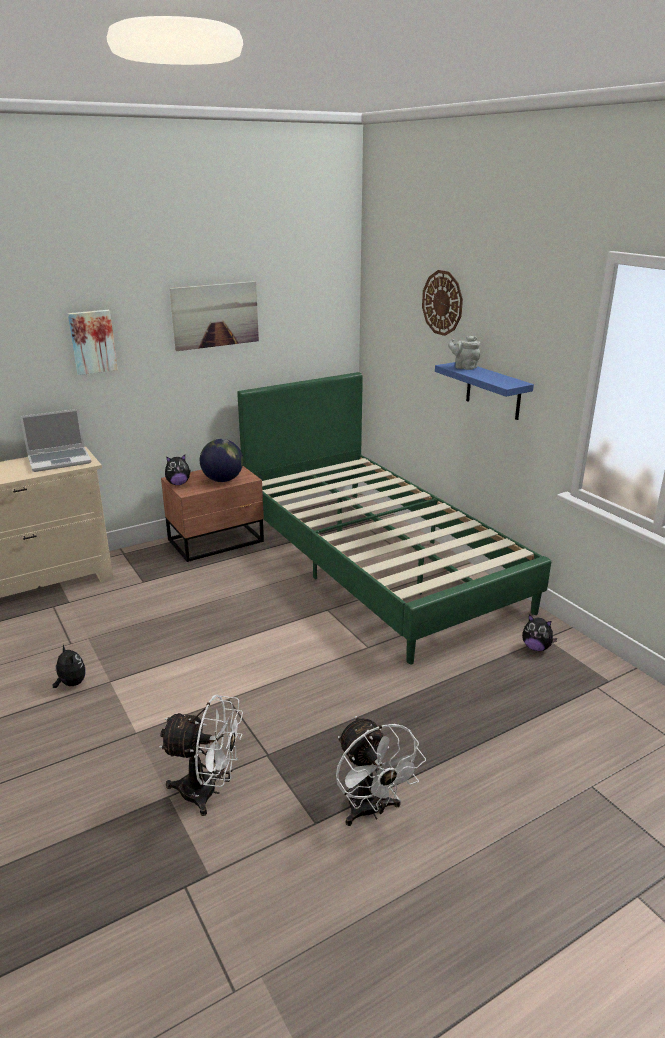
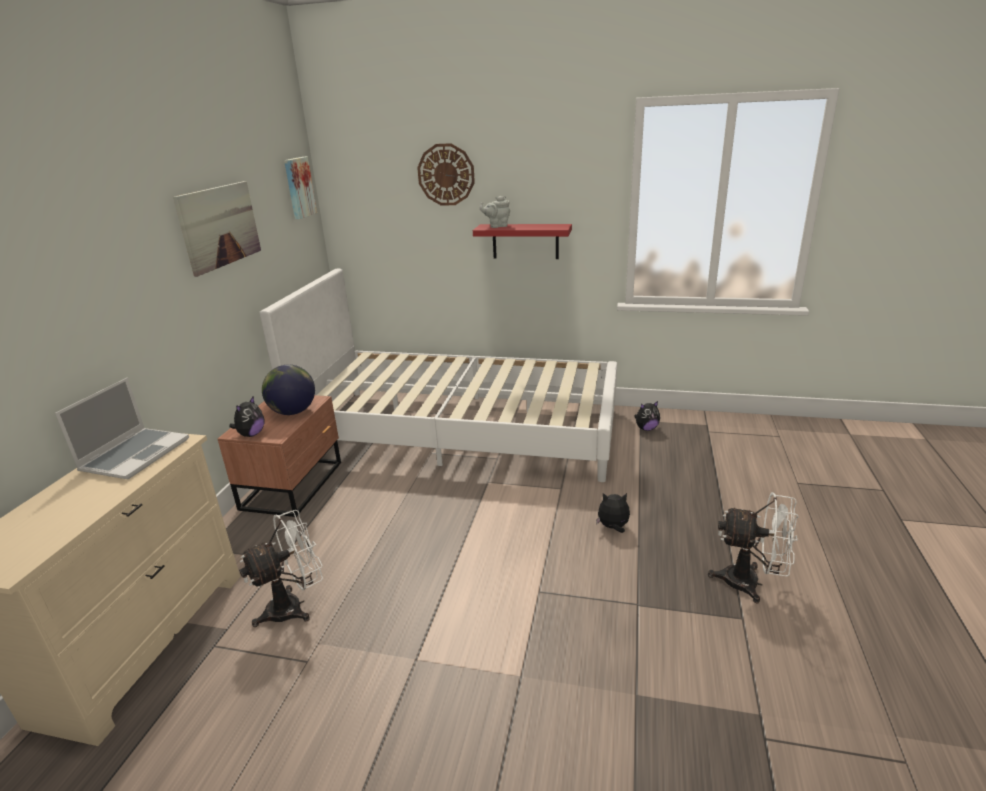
camera: 45 degrees left, 0 degrees up
(71, 684) = (381, 692): plush toy -> plush toy (613, 527)
(92, 341) = (108, 282): picture -> picture (298, 187)
(208, 792) = (653, 664): white fan -> white fan (294, 606)
(376, 562) = (460, 430): green bed -> white bed
(493, 391) = (525, 241): blue shelf -> red shelf

